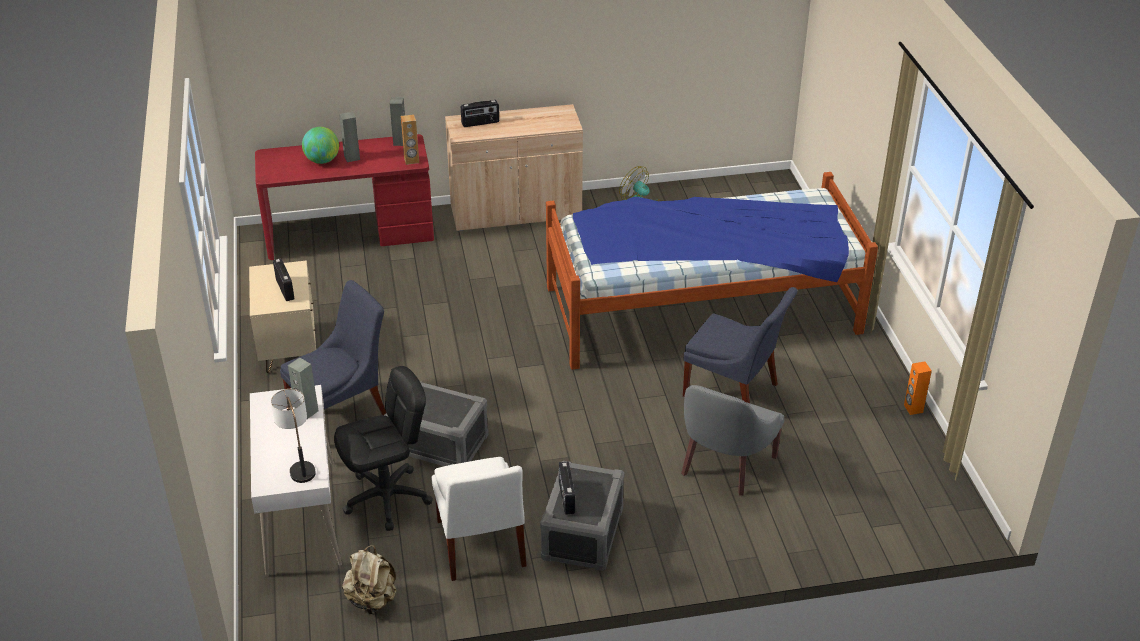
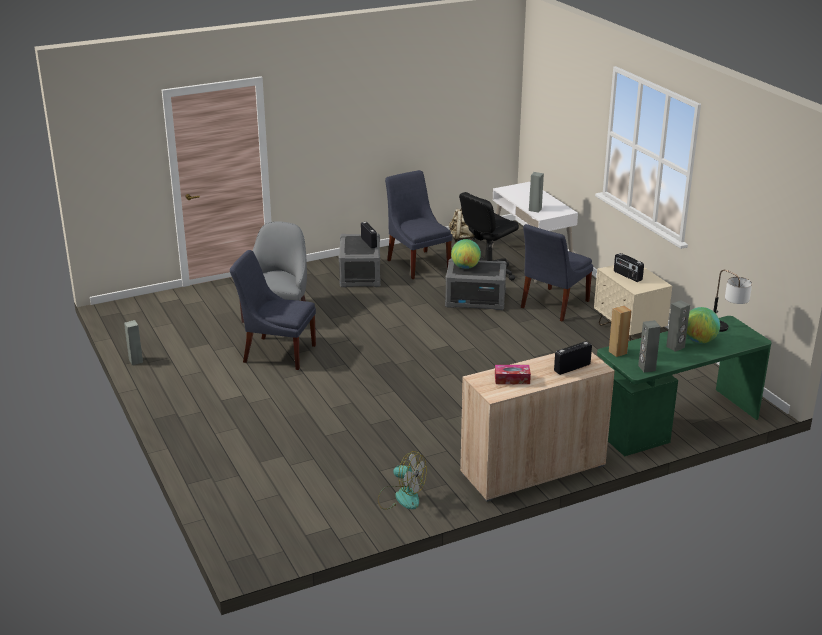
camera: 165 degrees right, 10 degrees down
(299, 463) = (517, 193): table lamp -> table lamp (725, 330)
(350, 233) = (675, 422): red desk -> green desk
(448, 412) = (465, 267): none -> globe
(480, 547) = (417, 263): white chair -> blue chair
(540, 120) = (512, 379): none -> tissue box
(701, 309) = (314, 406): bed -> none
(913, 409) = (136, 361): orange speaker -> grey speaker

